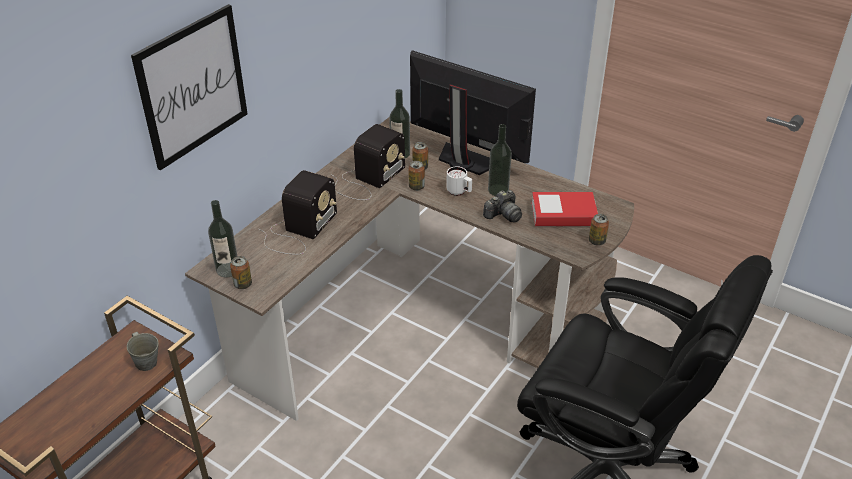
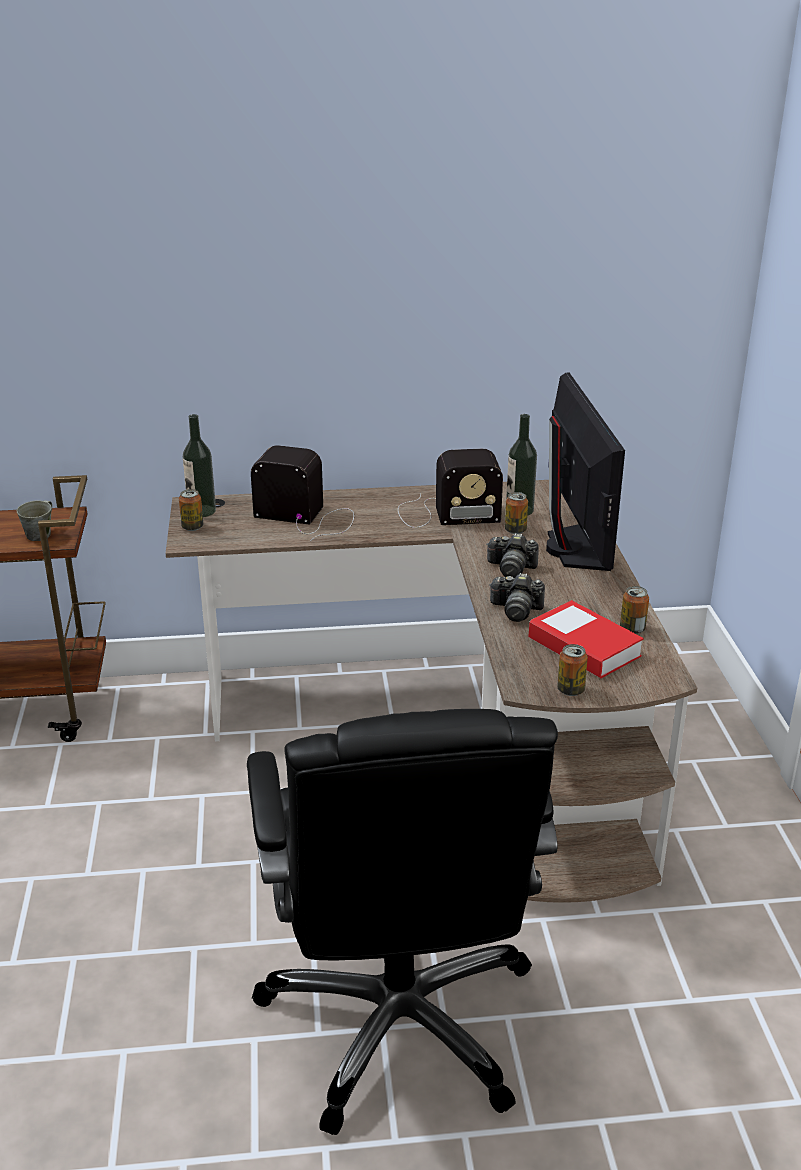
camera: 50 degrees right, 10 degrees down
(193, 86) = (229, 284): picture -> none
(299, 231) = (308, 517): radio -> radio turned 150 degrees counterclockwise
(416, 187) = (478, 542): can -> can (632, 629)
(459, 192) = (511, 568): white mug -> camera
(498, 190) = (556, 589): bottle -> none

